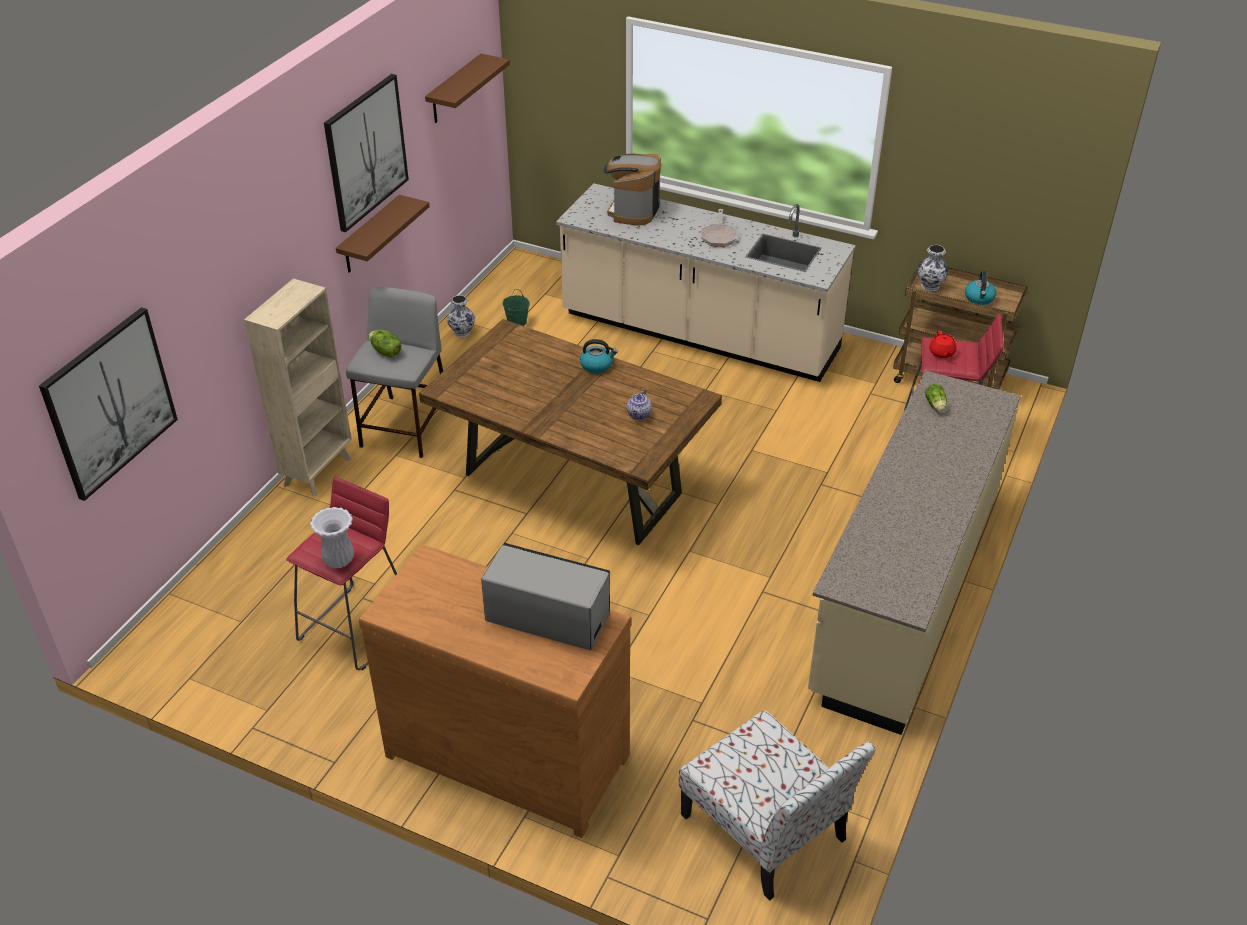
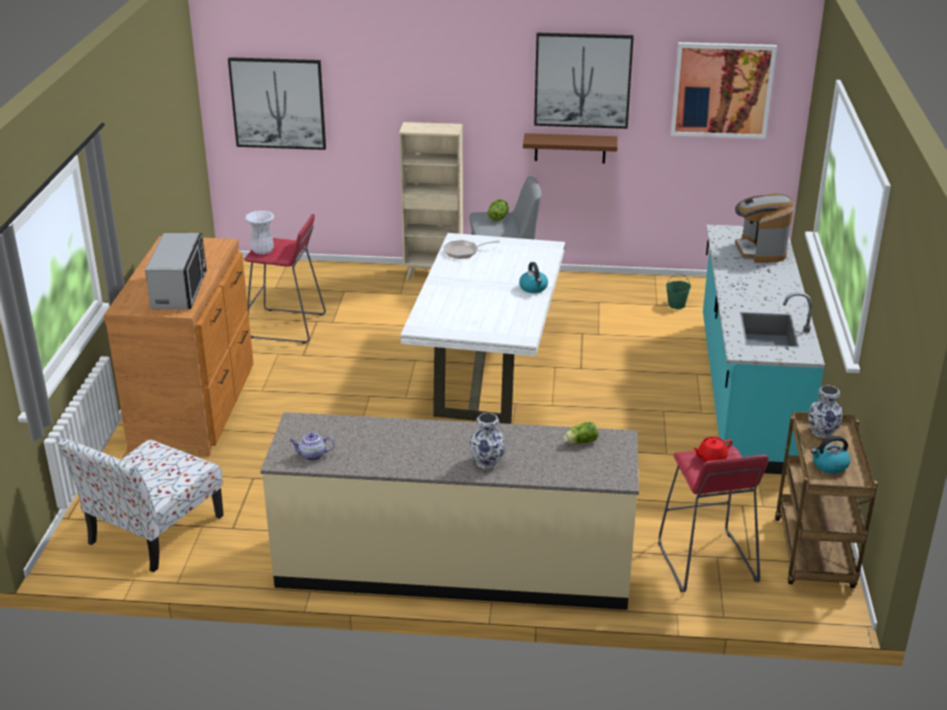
camera: 70 degrees right, 10 degrees down
(454, 90) = (722, 90): brown shelf -> picture
(462, 332) = (641, 286): vase -> vase (488, 462)
(574, 485) = (488, 374): brown dining table -> white dining table
(633, 211) = (759, 251): coffee machine -> coffee machine turned 90 degrees counterclockwise
(639, 415) = (481, 316): teapot -> teapot (312, 455)
(699, 334) = (746, 392): beige counter -> turquoise counter
(719, 236) = (761, 294): frying pan -> frying pan (464, 252)

